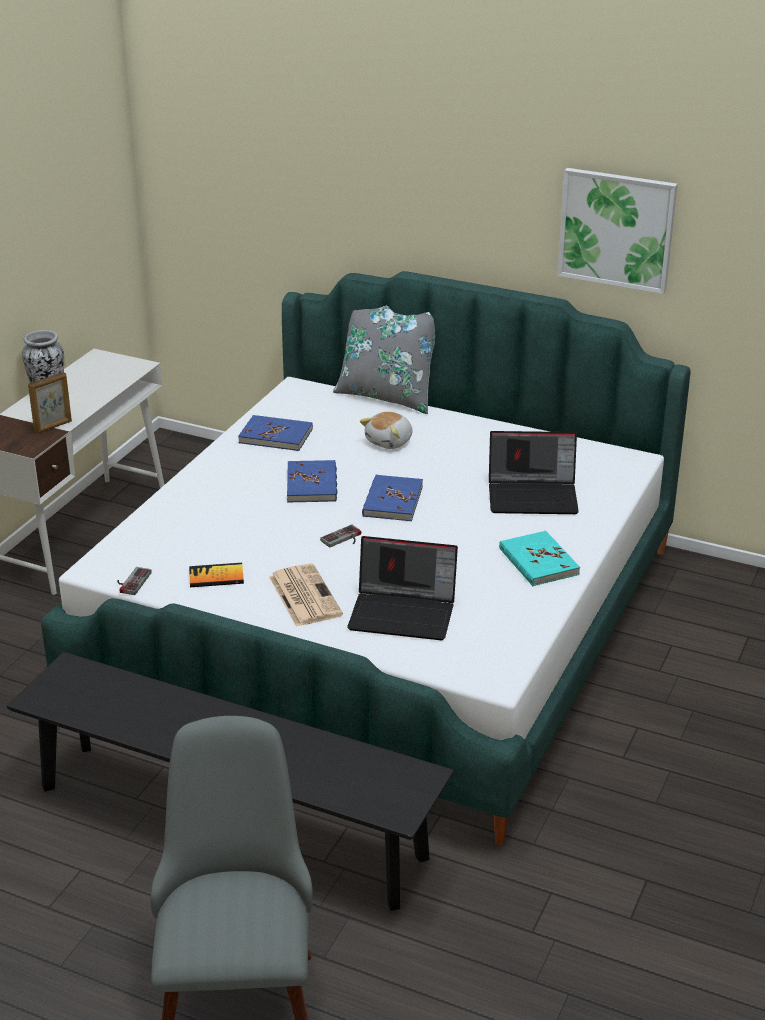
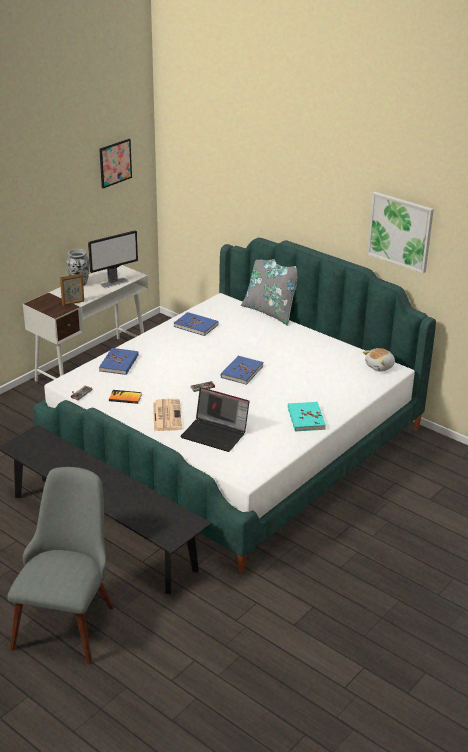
camera: 15 degrees right, 0 degrees up
(79, 173) = (115, 163): none -> picture
(109, 383) = (114, 283): none -> monitor
(312, 484) = (202, 356): blue book -> blue book (119, 363)
(390, 442) = (258, 338): plush toy -> plush toy (380, 366)
(533, 496) = (323, 381): laptop -> none

